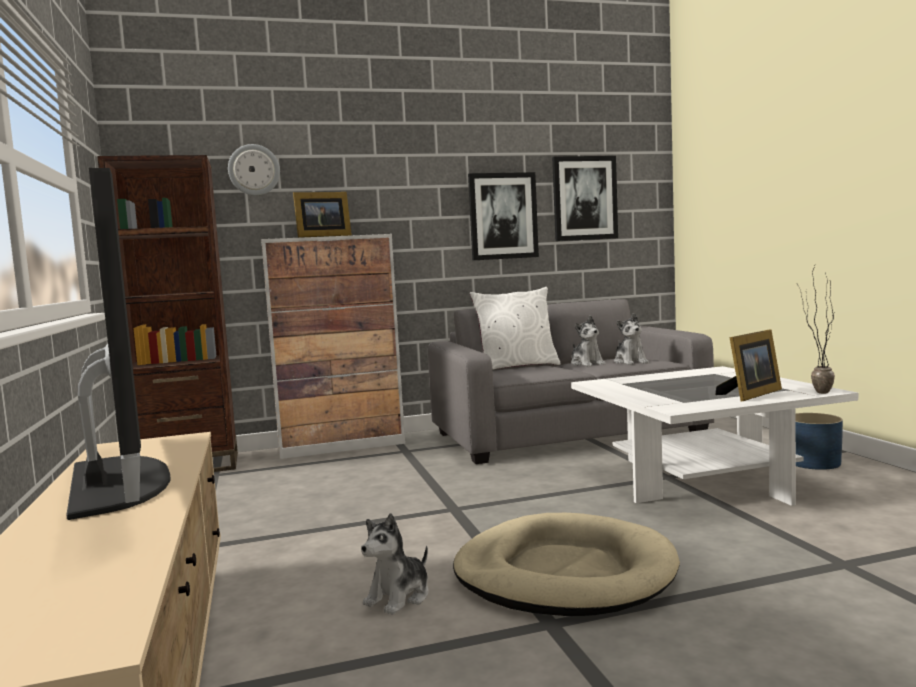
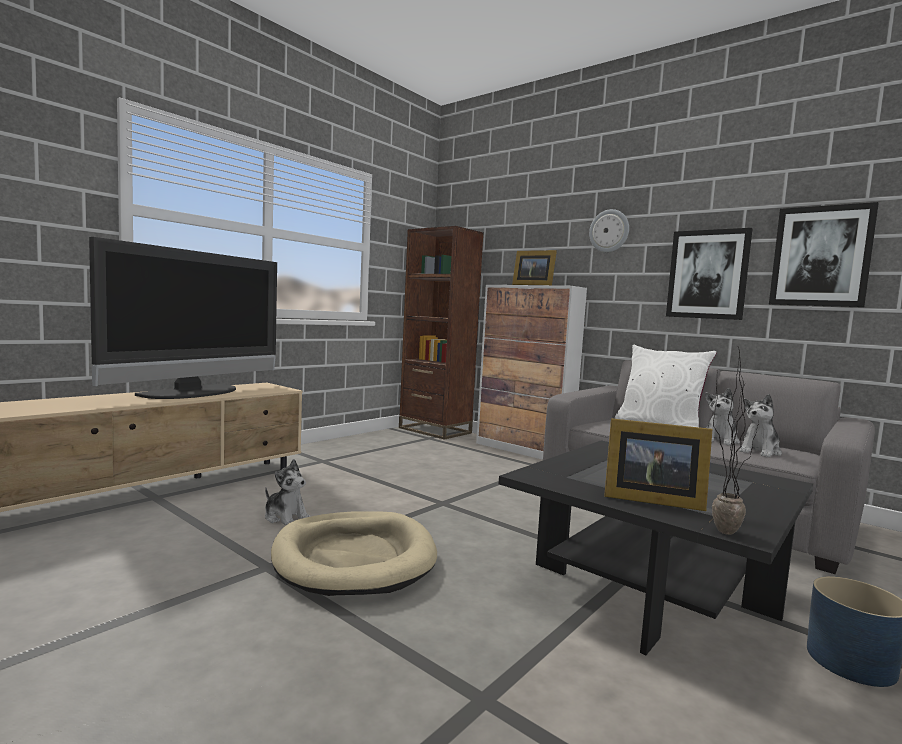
camera: 55 degrees right, 0 degrees up
(254, 170) = (508, 234): wall clock -> wall clock (609, 231)
(399, 597) = (286, 517): plush toy -> plush toy turned 150 degrees counterclockwise
(702, 480) = (649, 589): white coffee table -> black coffee table

